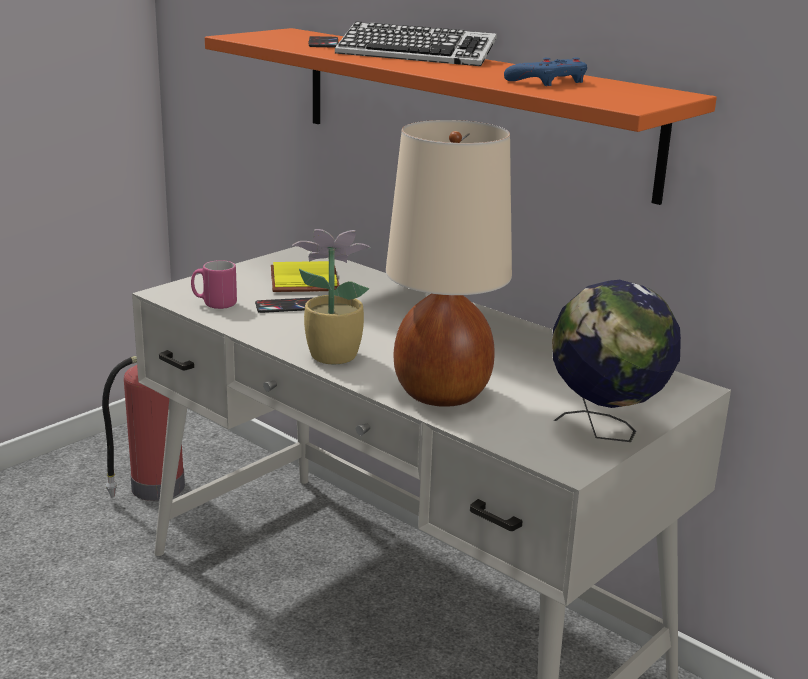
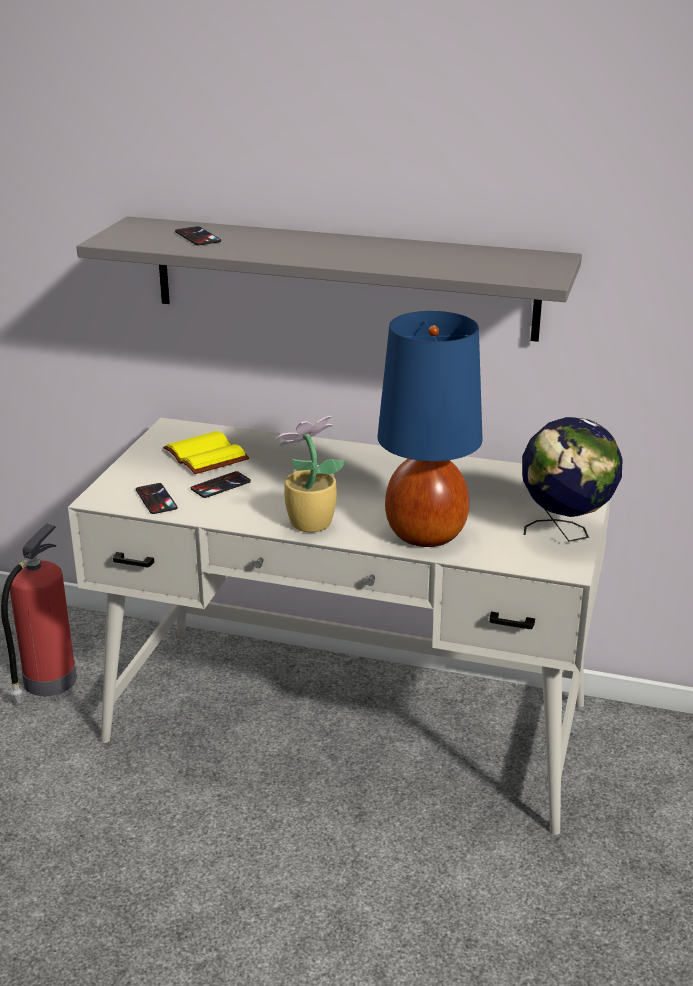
camera: 25 degrees left, 5 degrees up
(214, 304) = (156, 499): pink mug -> phone
(415, 56) = (301, 242): keyboard -> none
(441, 394) = (425, 535): beige table lamp -> blue table lamp
(469, 108) = (343, 278): orange shelf -> grey shelf
(549, 81) = (450, 259): blue game controller -> none

